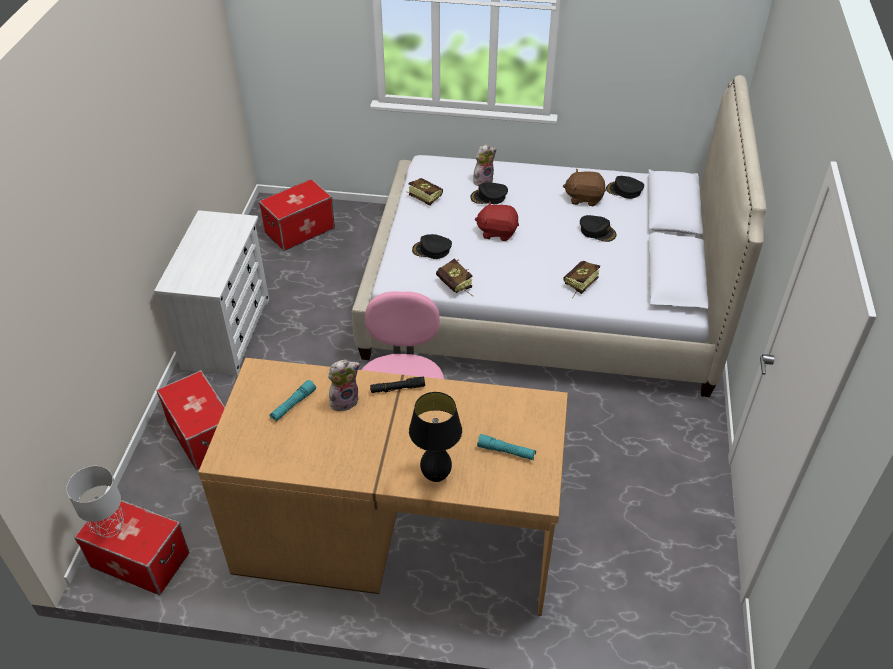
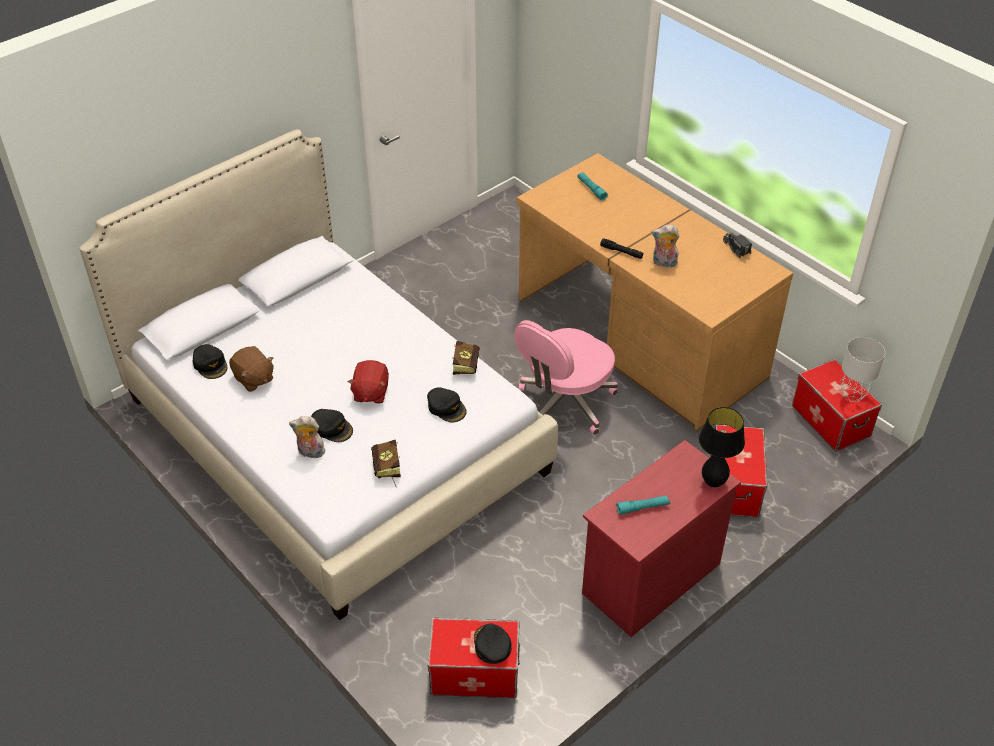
camera: 140 degrees left, 0 degrees up
(227, 332) = (650, 579): white dresser -> red dresser
(280, 466) = (737, 249): none -> toy truck
(293, 405) = (701, 278): turquoise flashlight -> turquoise flashlight (643, 508)
(436, 476) = (645, 199): black table lamp -> black table lamp (713, 483)
(497, 232) = (370, 393): red plush toy -> red plush toy turned 45 degrees clockwise
(578, 285) = (374, 311): book -> none
(597, 231) = (292, 342): black cap -> black cap (491, 645)

